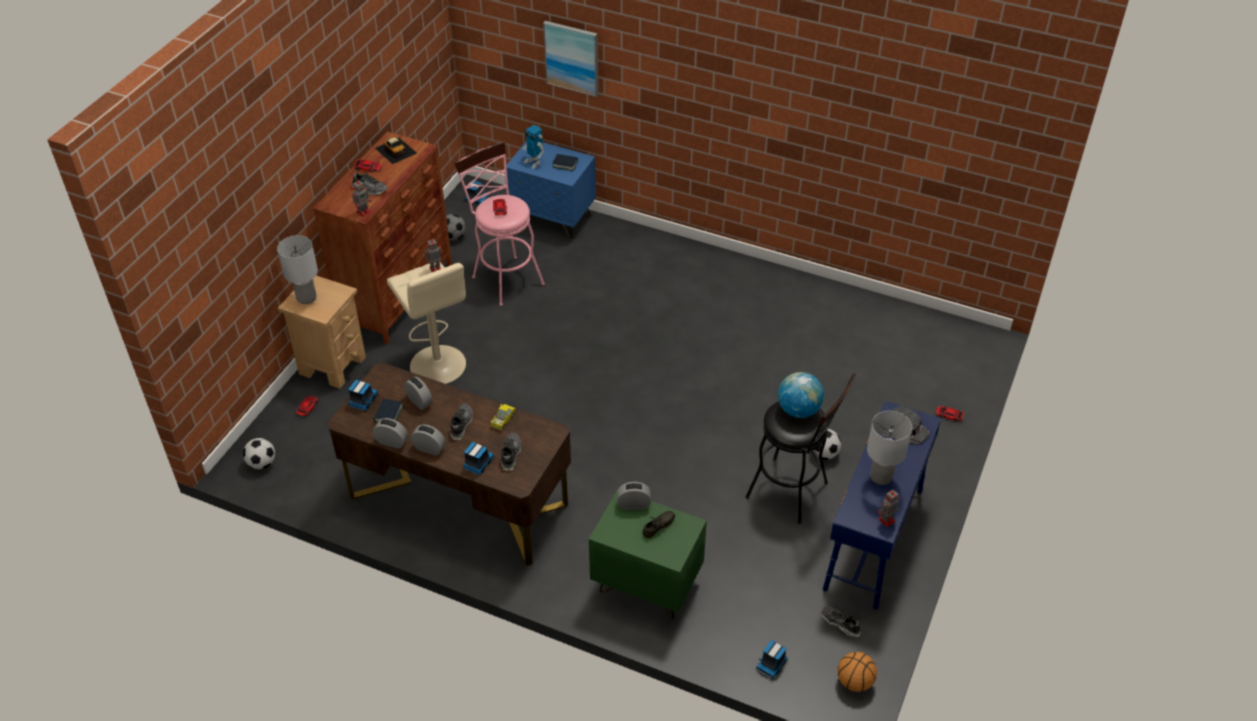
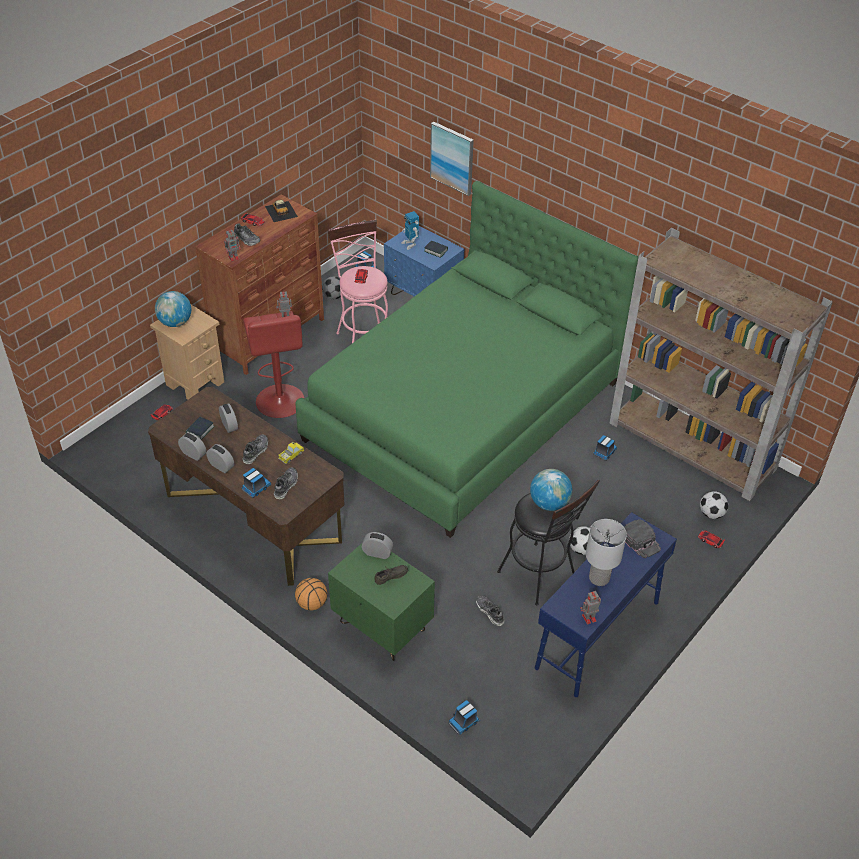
camera: 15 degrees right, 0 degrees up
(262, 463) = (109, 451): football -> football (711, 514)
(306, 299) = (175, 322): grey table lamp -> globe
(363, 401) = (184, 415): toy truck -> toy truck (604, 452)
(437, 366) = (279, 401): beige stool -> red stool
(644, 334) = (463, 411): none -> green bed
(840, 624) = (538, 702): shoe -> shoe (489, 612)
(855, 682) = (531, 756): basketball -> basketball (312, 604)
(894, 321) = (691, 446): none -> brown bookcase

